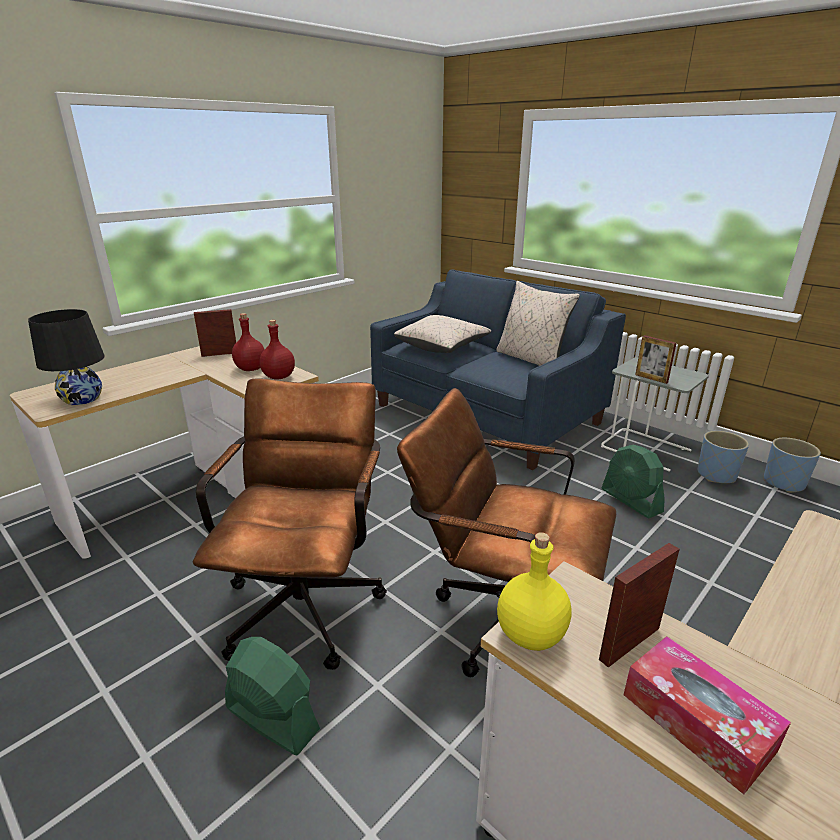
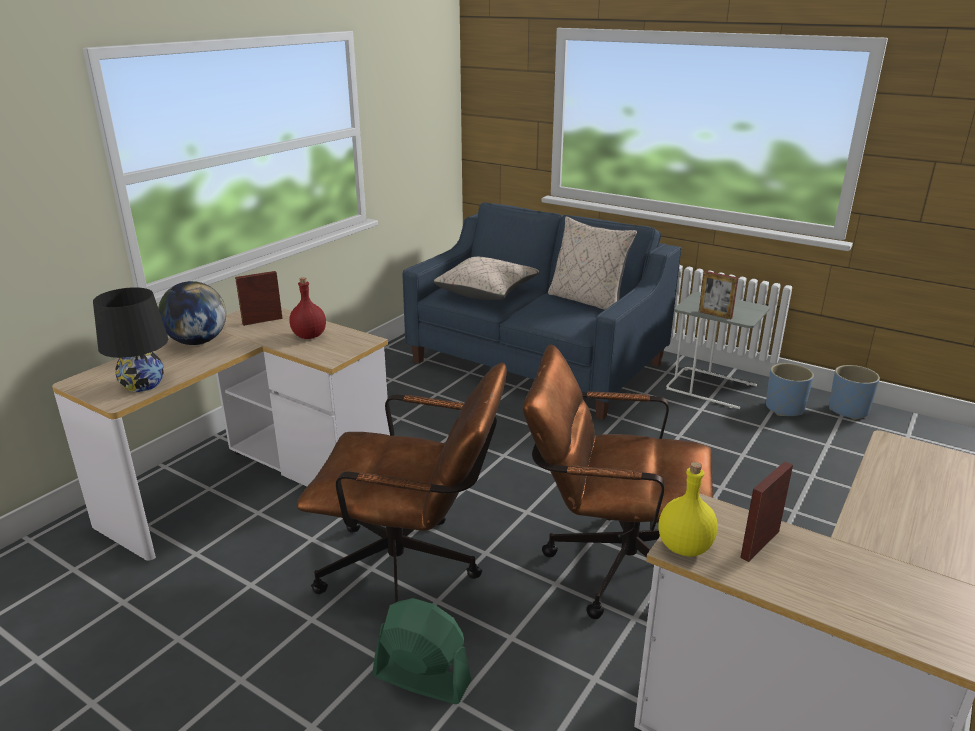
camera: 10 degrees left, 0 degrees up
(154, 367) = (197, 342): none -> globe
(279, 377) = (346, 343): red bottle -> none
(307, 598) = (413, 570): brown office chair -> brown office chair turned 105 degrees clockwise
(631, 501) = (707, 442): green fan -> none
(696, 722) = (818, 587): tissue box -> none

